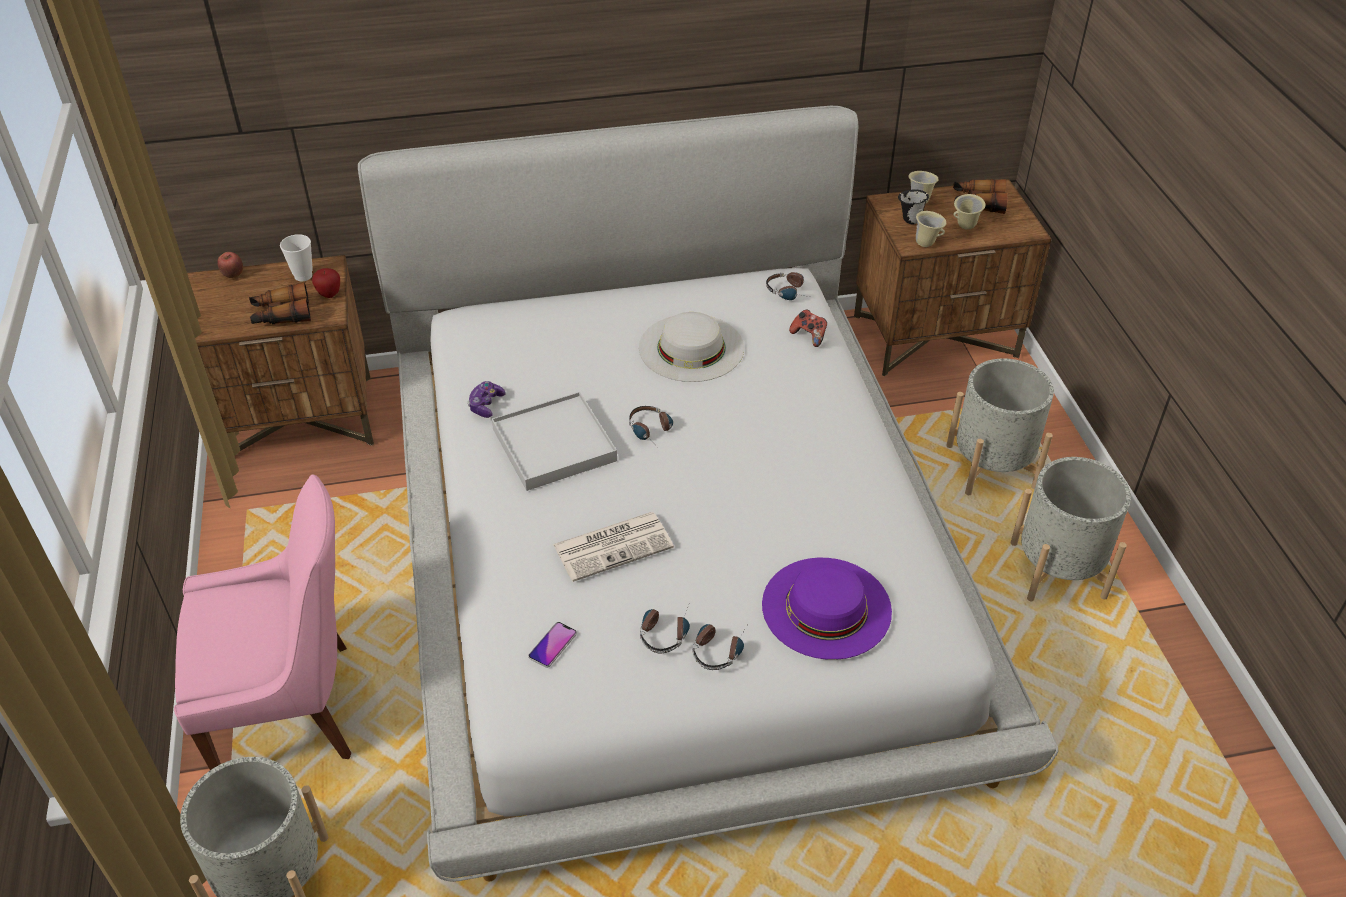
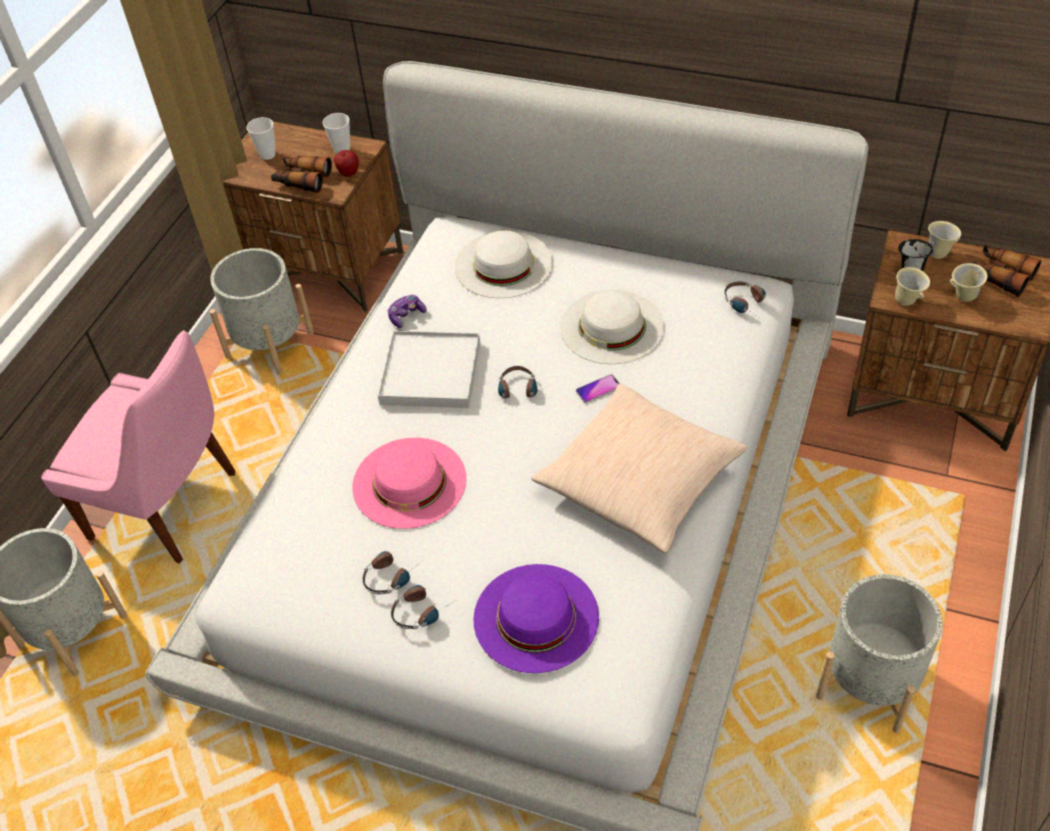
camera: 35 degrees right, 5 degrees up
(220, 303) = (267, 154): none -> cup
(233, 275) = (293, 133): apple -> none
(546, 329) = (503, 264): none -> white hat
(553, 645) = (301, 546): phone -> phone (598, 389)
(614, 545) = (409, 482): newspaper -> pink hat
(809, 336) = (728, 355): game controller -> none
(820, 460) = (640, 480): none -> beige pillow
(990, 467) = (884, 551): grey planter -> grey planter (270, 345)

